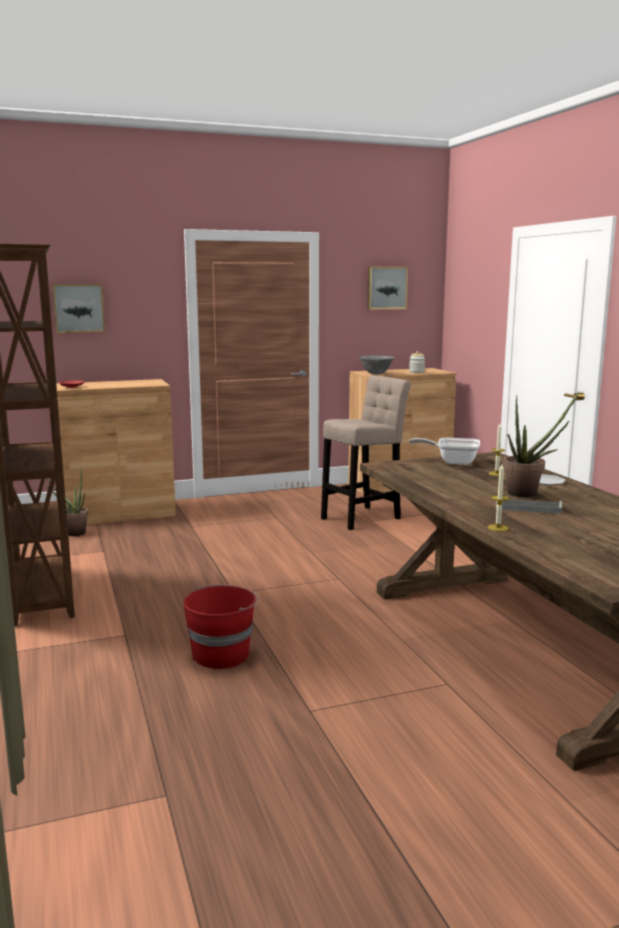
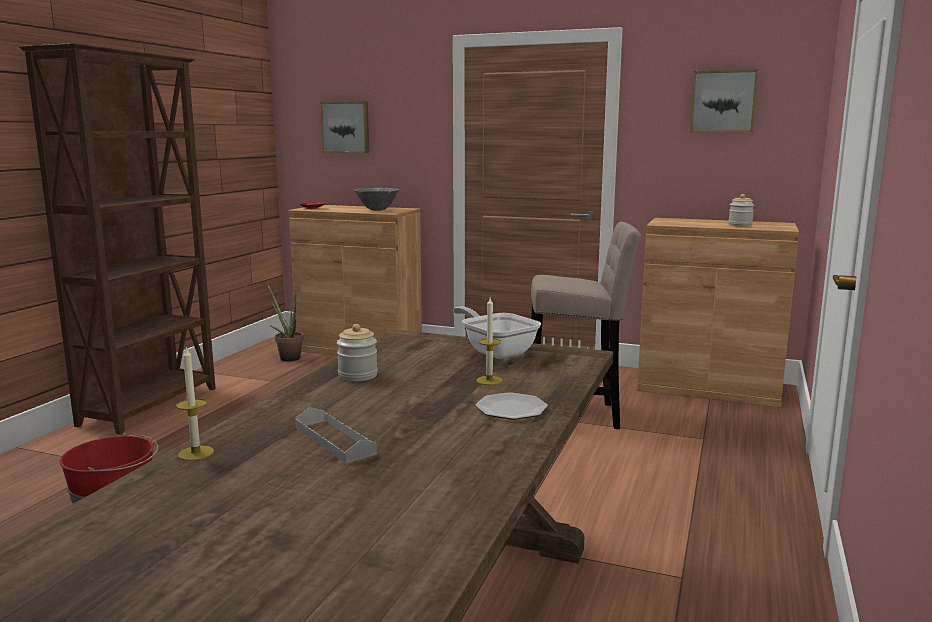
camera: 40 degrees right, 0 degrees up
(376, 374) = (668, 223): grey bowl -> grey bowl (377, 210)
(436, 485) = (358, 375): none -> jar
(528, 493) = (421, 419): potted plant -> none

